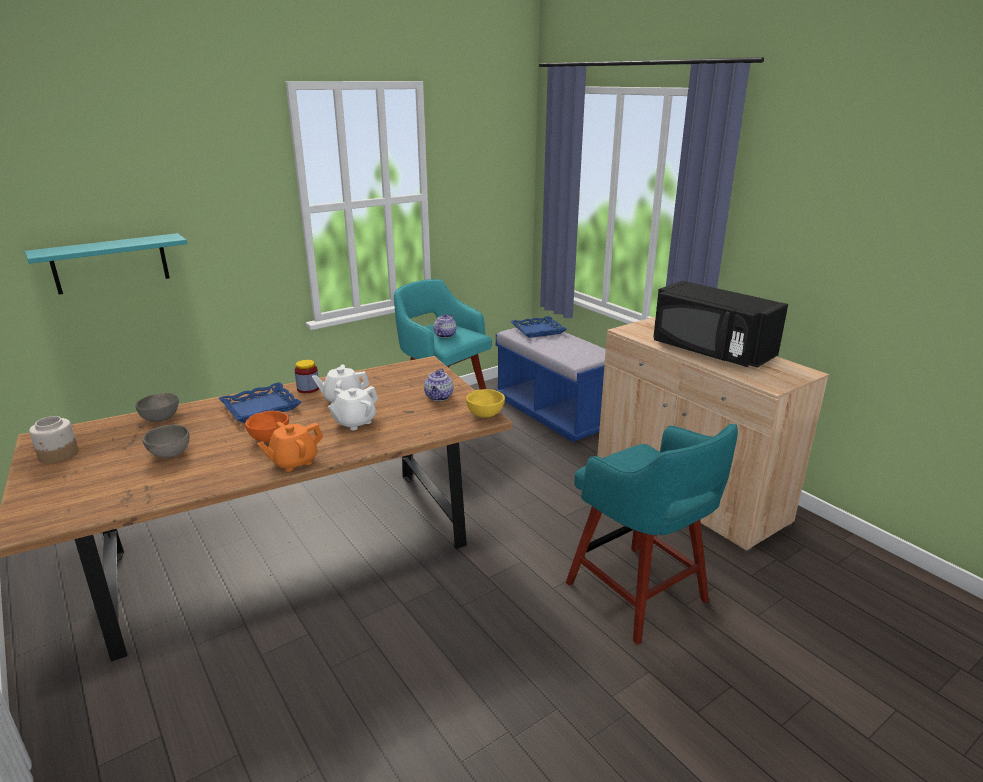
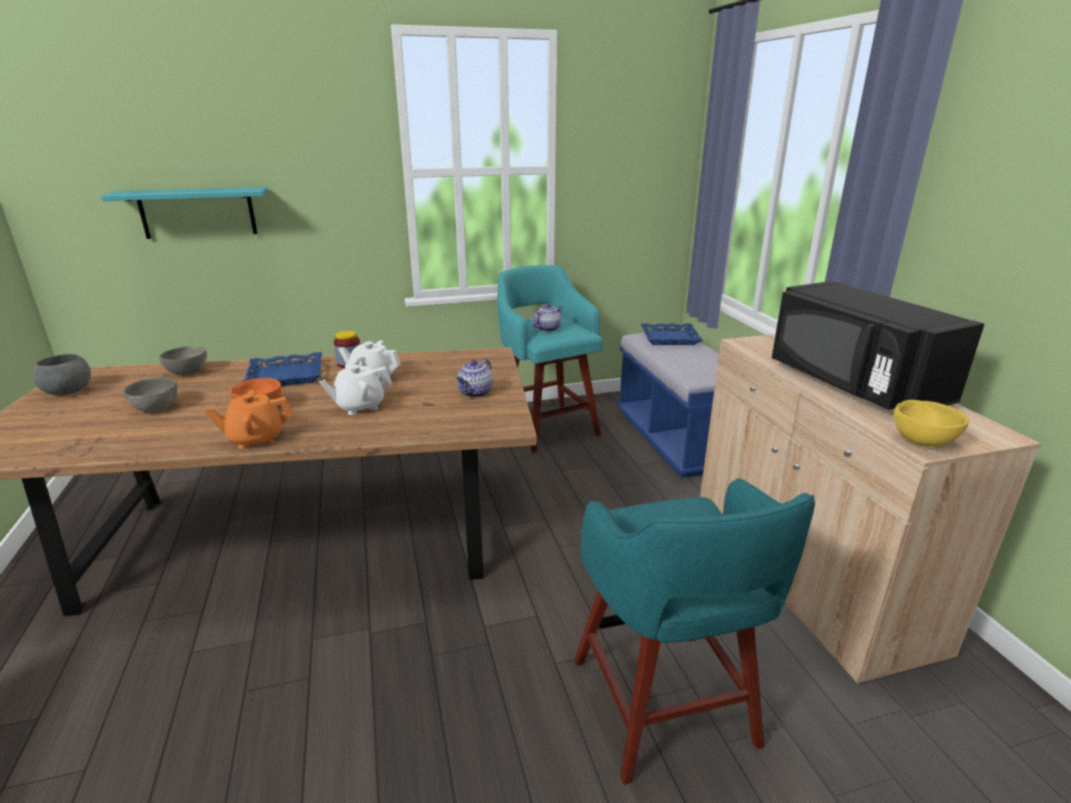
camera: 20 degrees right, 0 degrees up
(58, 455) = (69, 392): jar -> grey bowl
(485, 414) = (510, 422): yellow bowl -> yellow bowl (922, 441)

